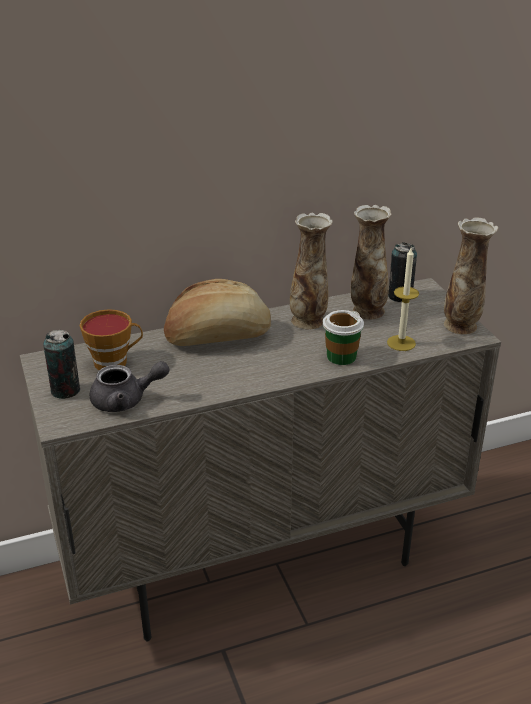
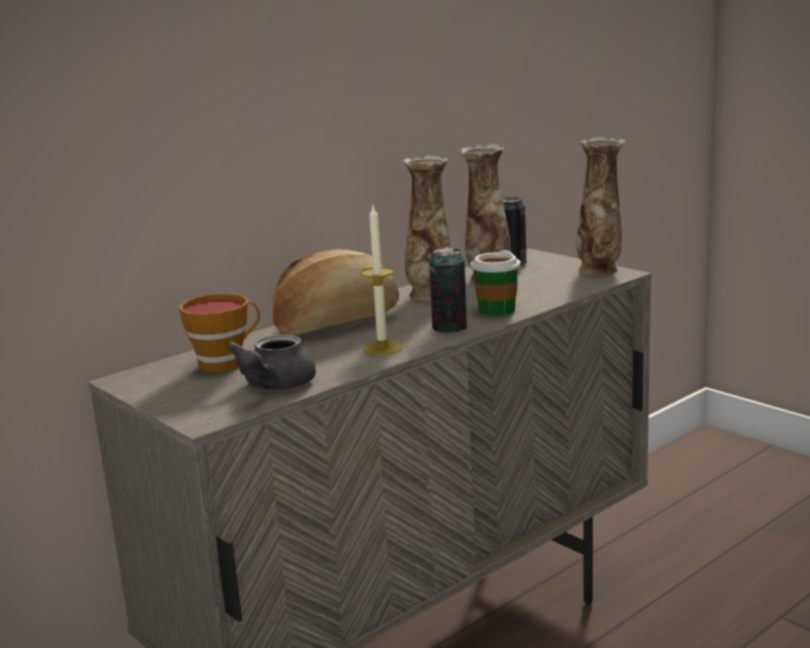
camera: 20 degrees left, 15 degrees down
(65, 390) = (183, 395): can -> can (449, 328)
(126, 400) = (274, 386): grey teapot -> grey teapot turned 135 degrees clockwise
(401, 343) = (550, 291): candle -> candle (382, 348)

